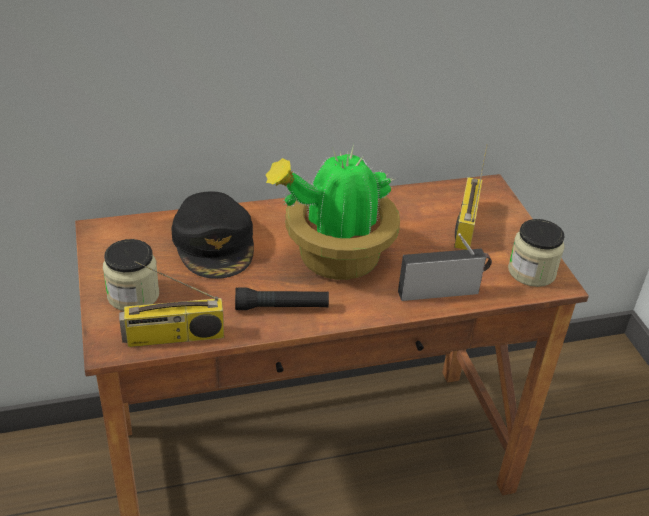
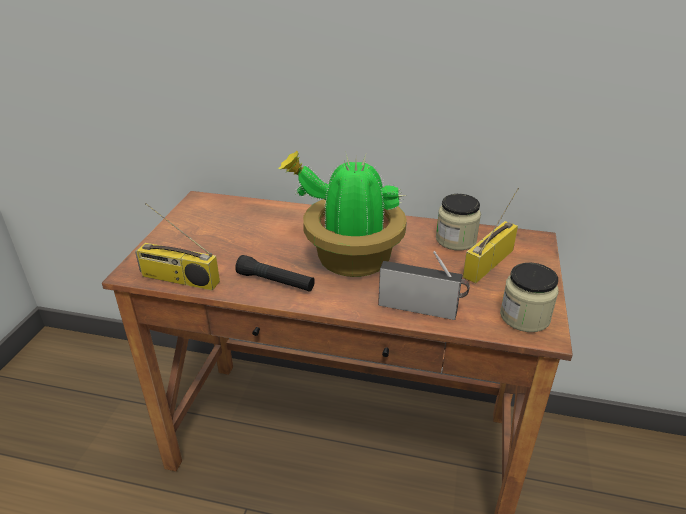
camera: 30 degrees right, 5 degrees down
(133, 295) = (179, 244): jar -> jar (456, 240)
(215, 243) = (268, 226): black cap -> none

